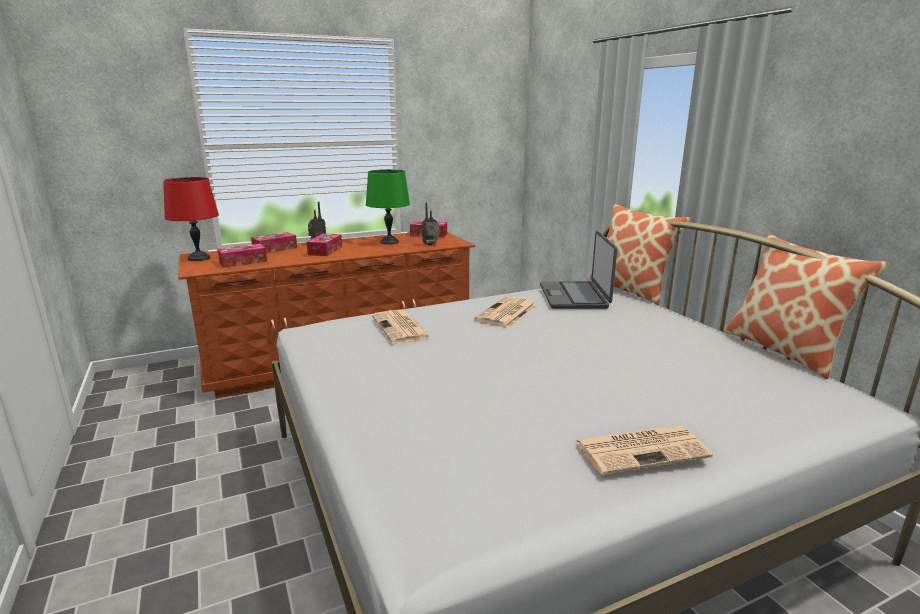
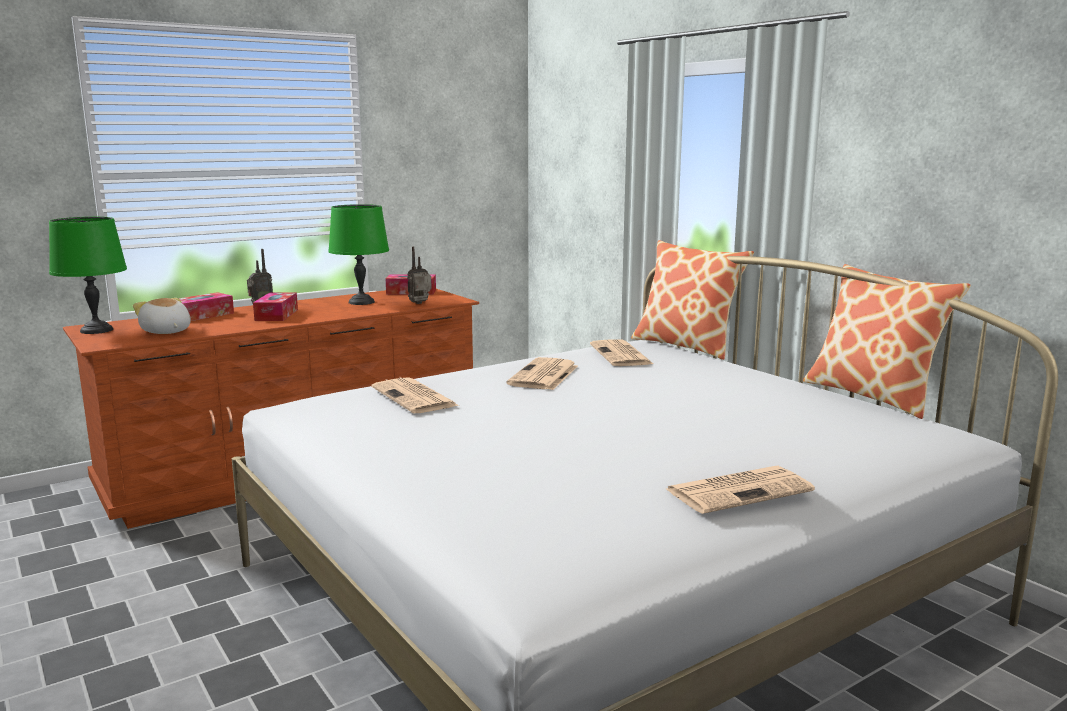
camera: 10 degrees left, 5 degrees down
(199, 258) = (97, 330): red table lamp -> green table lamp
(243, 262) = (166, 332): tissue box -> plush toy
(574, 296) = (621, 355): laptop -> newspaper

